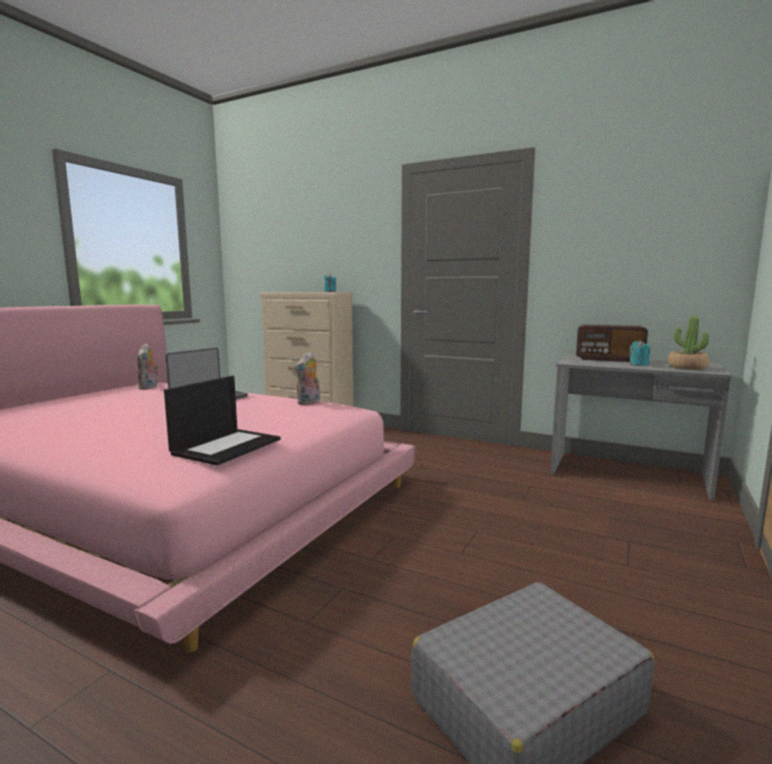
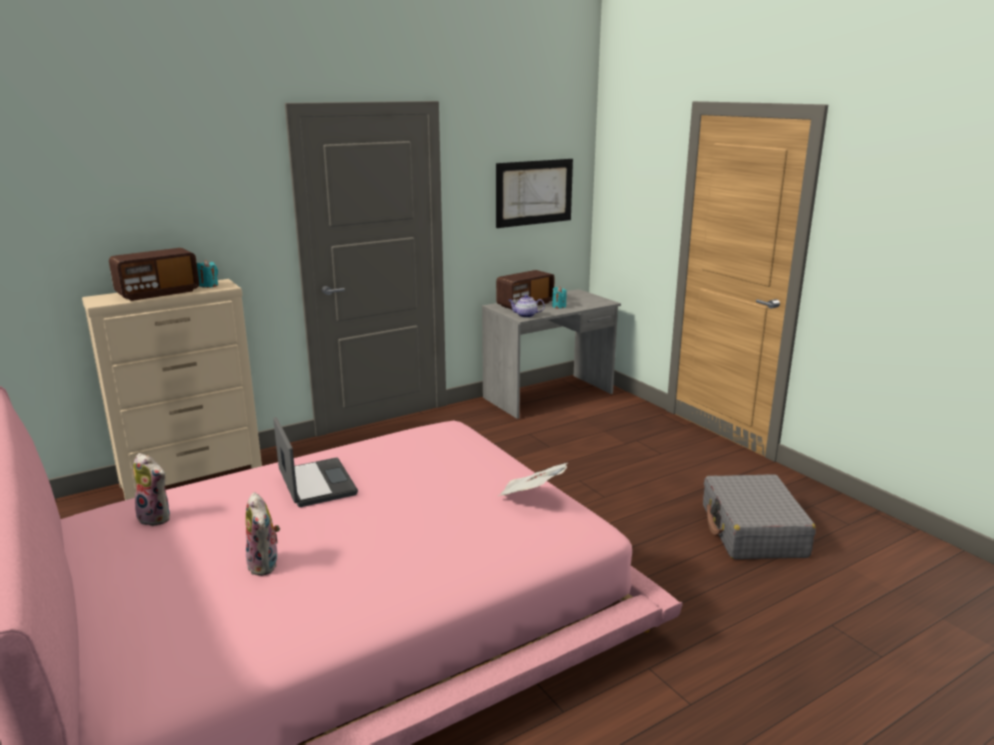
camera: 60 degrees left, 10 degrees up
(227, 446) = (531, 496): laptop -> newspaper
(301, 291) = (158, 293): none -> radio
(309, 402) = (406, 438): plush toy -> plush toy (266, 565)
(578, 362) = (525, 315): none -> teapot
(653, 238) = (534, 192): none -> picture
(686, 367) = (585, 301): potted plant -> none

